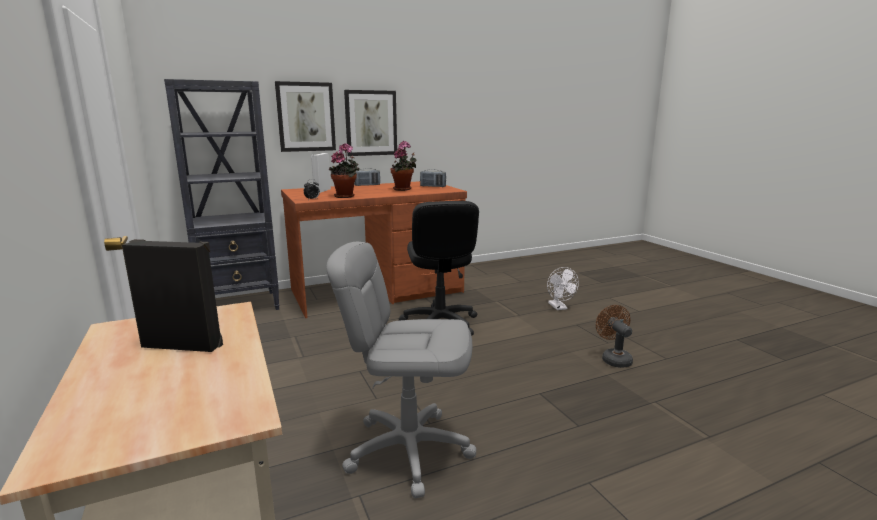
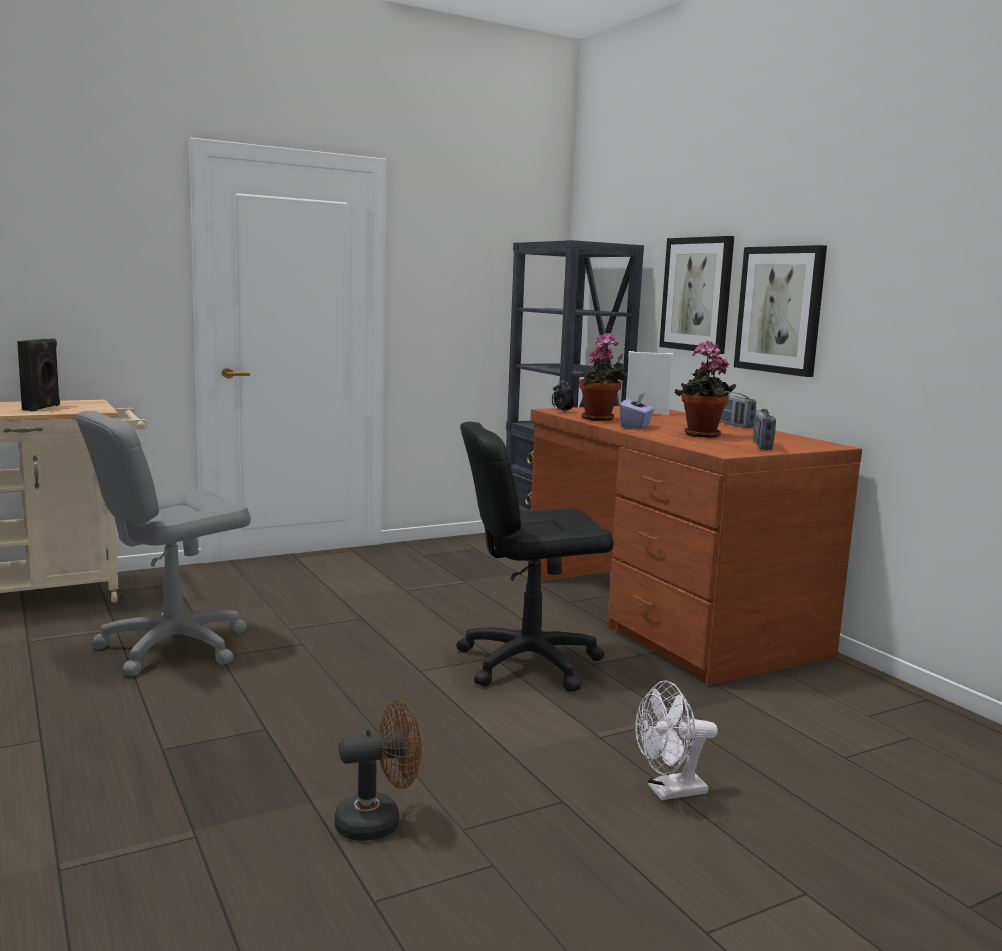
camera: 85 degrees right, 5 degrees down
(375, 194) = (636, 426): none -> purple tissue box
(408, 450) = (173, 646): grey office chair -> grey office chair turned 135 degrees counterclockwise

